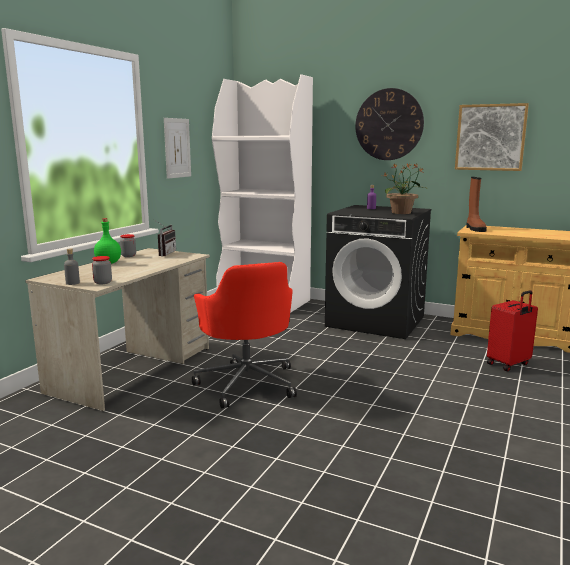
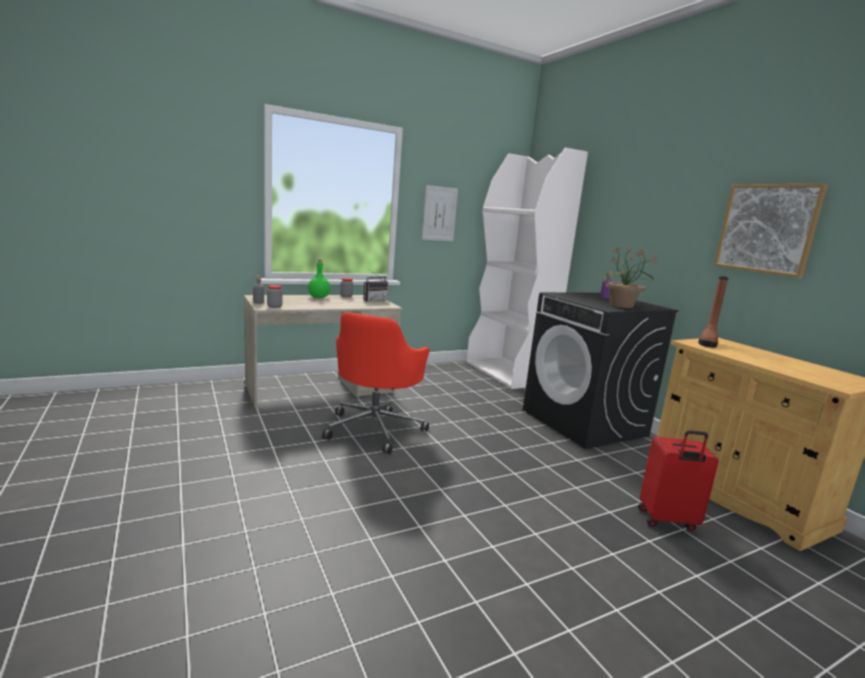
camera: 35 degrees right, 0 degrees up
(389, 124) = (652, 205): wall clock -> none

